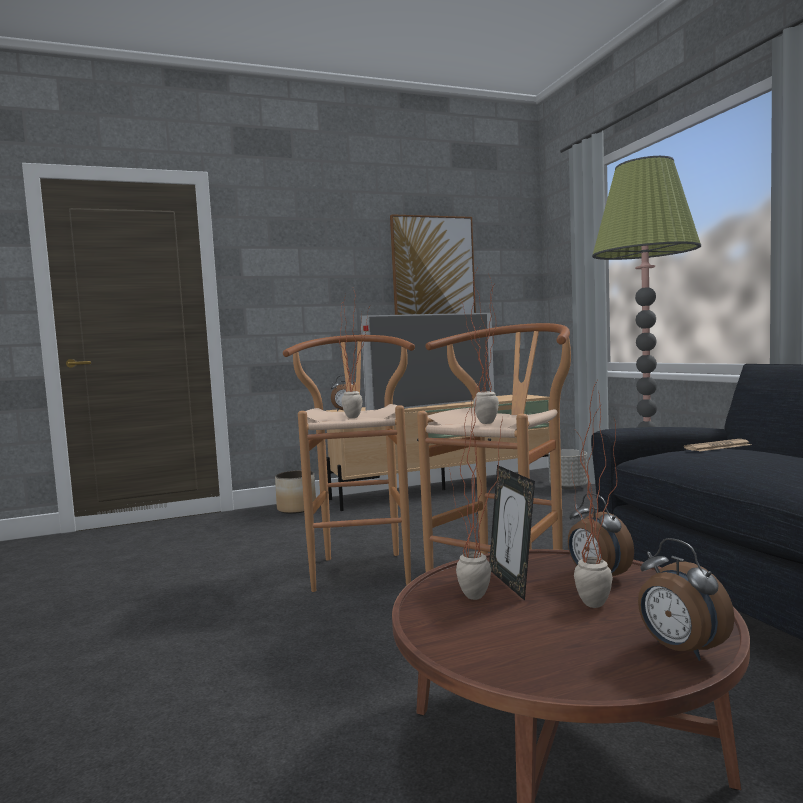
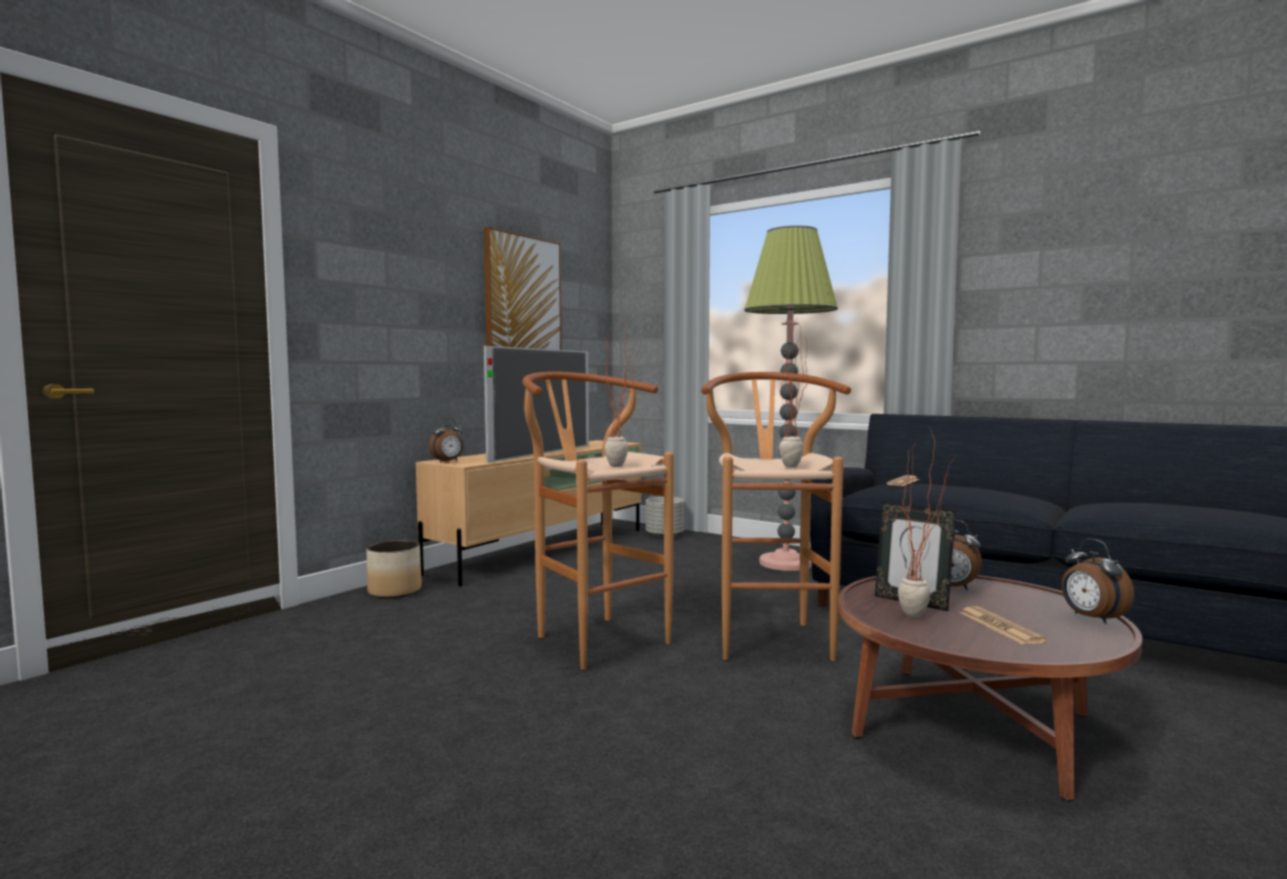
camera: 35 degrees left, 0 degrees up
(538, 630) = (1000, 627): none -> newspaper
(595, 610) = (998, 608): potted plant -> none
(680, 650) = (1091, 618): alarm clock -> alarm clock turned 45 degrees clockwise

